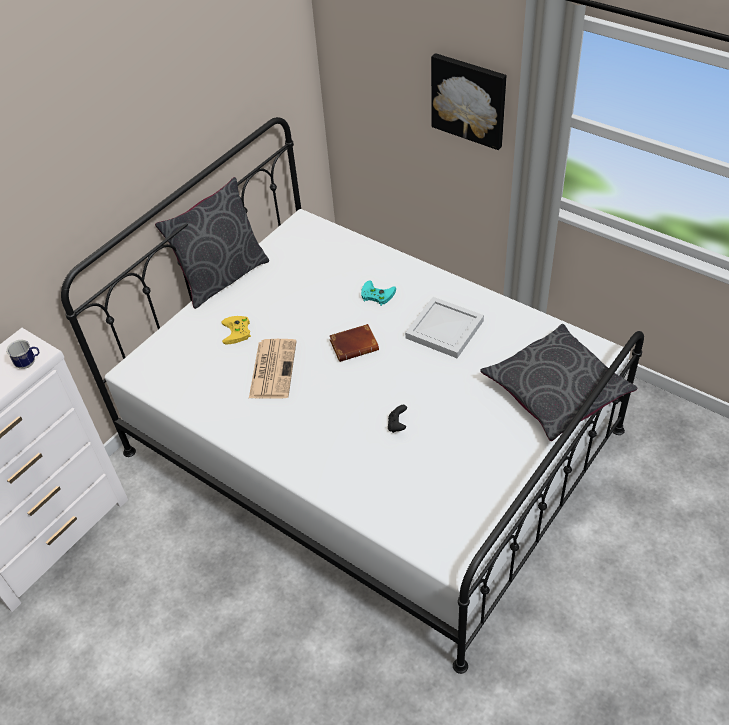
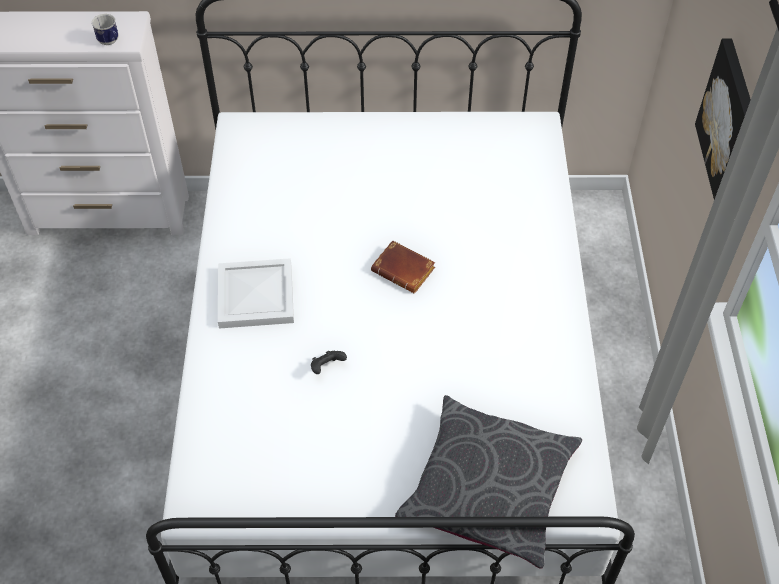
camera: 50 degrees right, 5 degrees up
(223, 277) = (406, 114): grey pillow -> none
(237, 332) = (345, 170): yellow game controller -> none
(272, 368) = (321, 224): newspaper -> none
(376, 295) = (490, 247): turquoise game controller -> none
(443, 329) = (491, 333): white tray -> white tray (254, 295)

